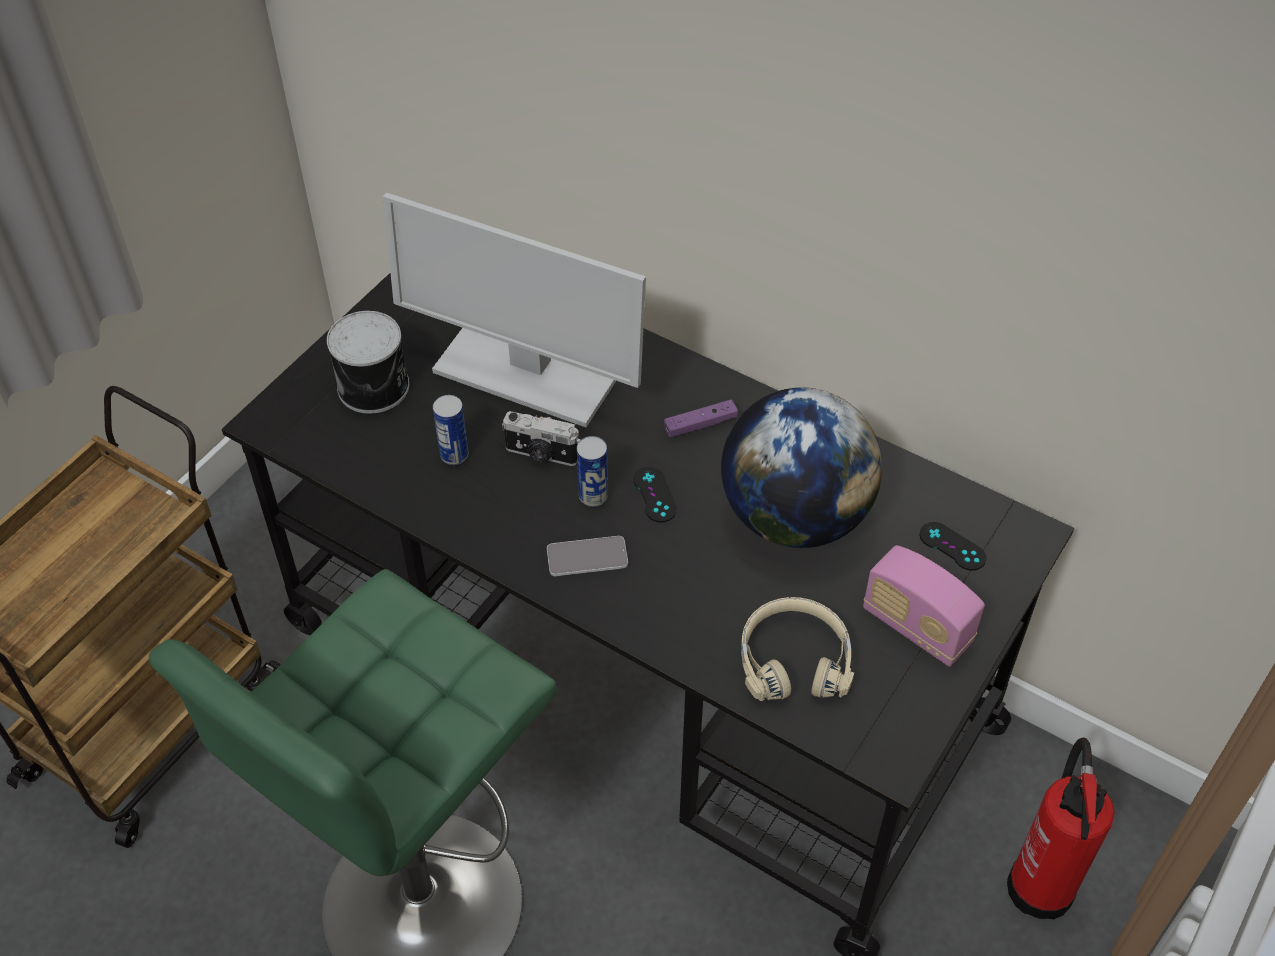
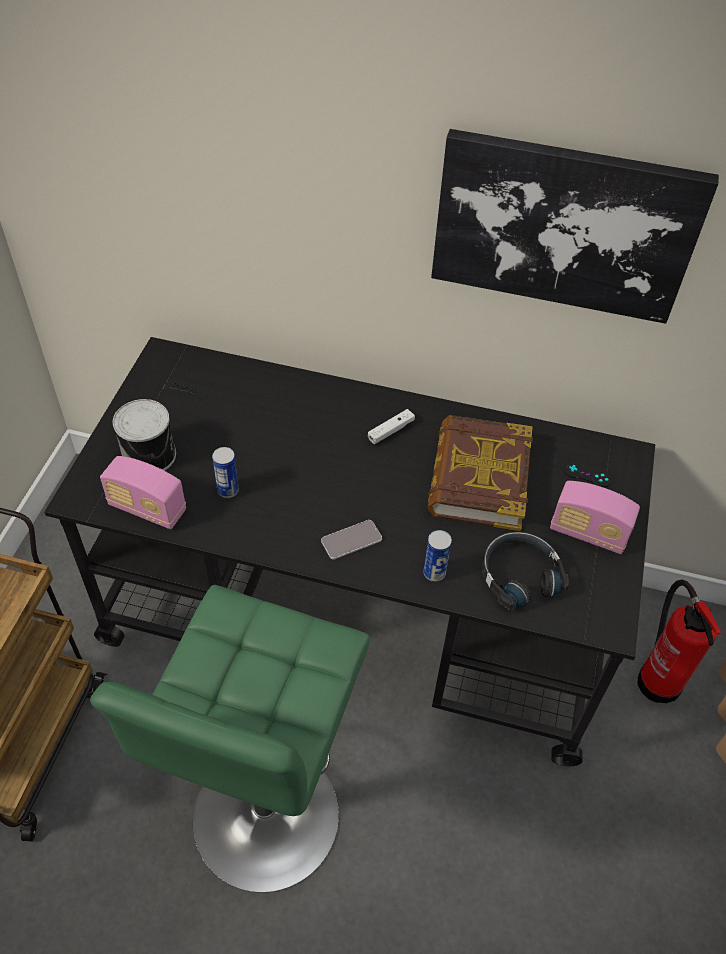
camera: 20 degrees left, 0 degrees up
(345, 454) = (147, 508): none -> radio
(525, 372) = (255, 421): monitor -> none
(541, 454) = (290, 476): camera -> none
(593, 496) = (338, 497): can -> can (434, 573)
(654, 495) = (380, 485): black game controller -> none
(700, 424) = (391, 430): purple game controller -> white game controller
(794, 516) = (478, 478): globe -> book
(794, 658) = (519, 575): beige headphones -> black headphones
(947, 188) = (564, 226): none -> picture

